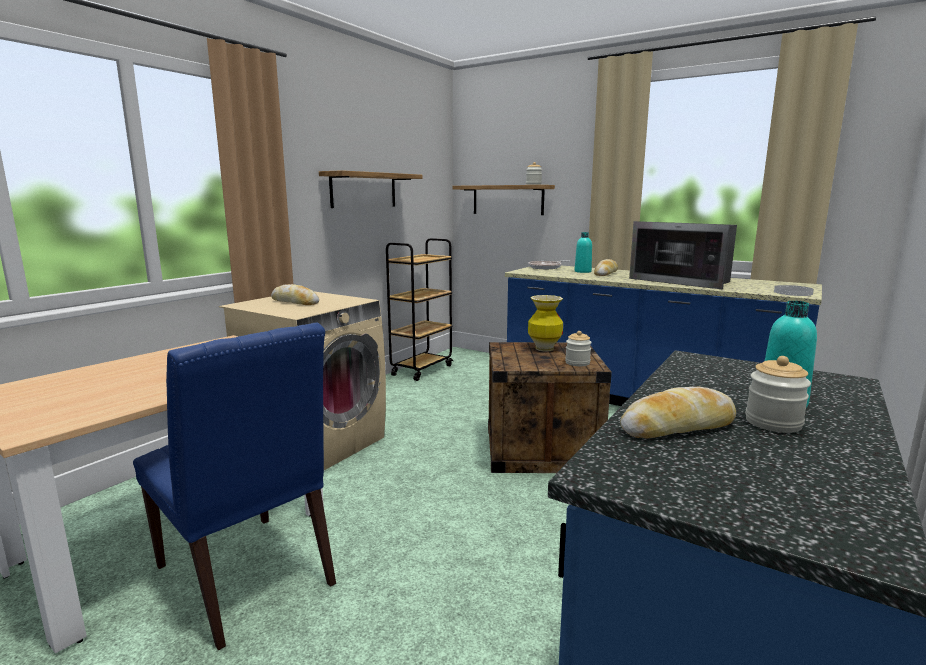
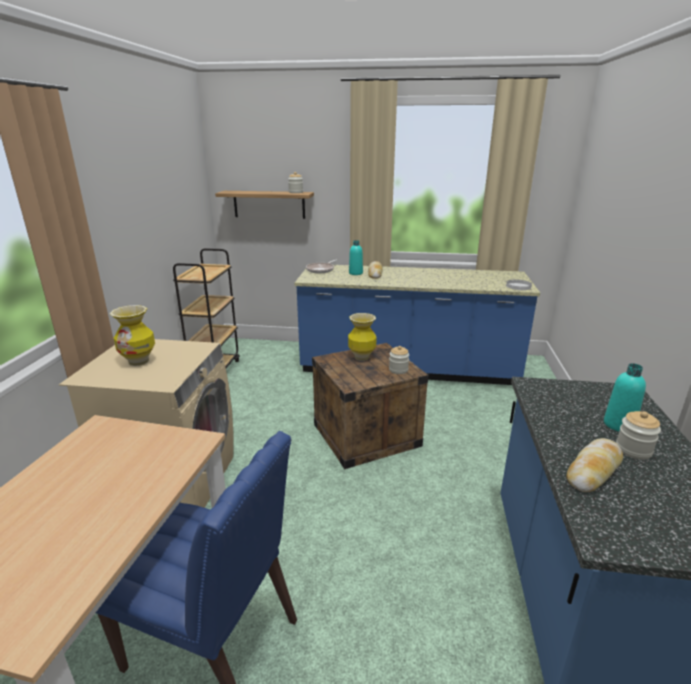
camera: 25 degrees left, 10 degrees up
(295, 302) = (139, 361): bread -> vase
(364, 190) = (146, 215): shelf -> none
(683, 281) = (439, 278): microwave -> none

